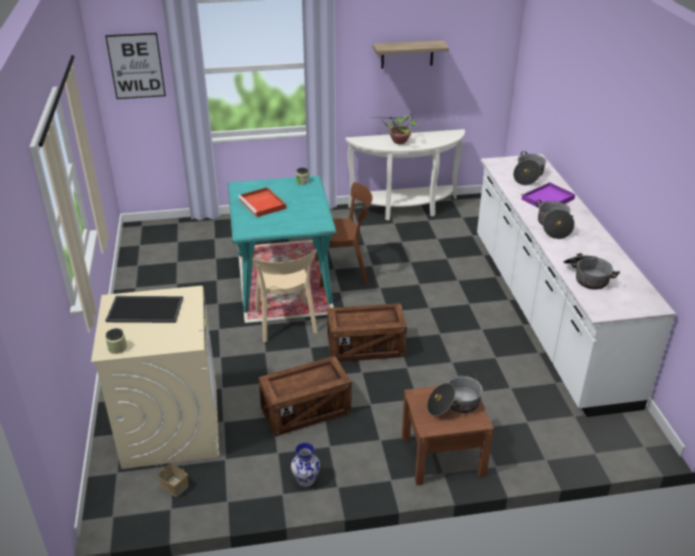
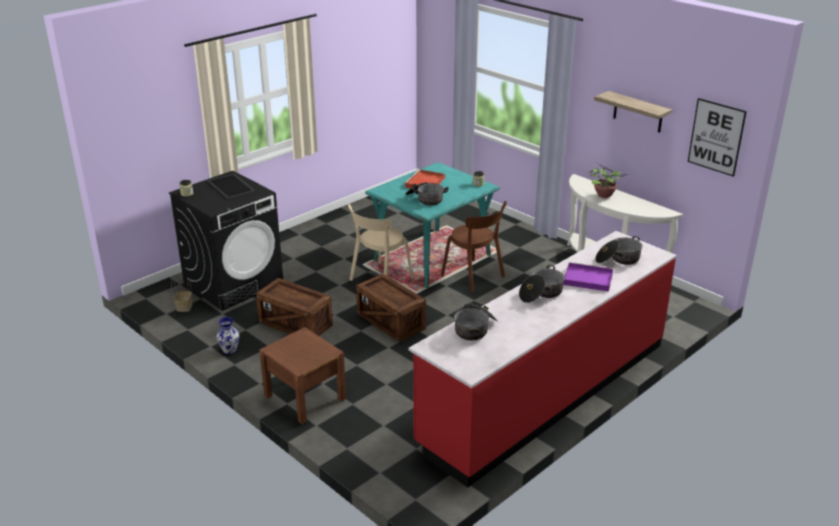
camera: 55 degrees right, 5 degrees down
(136, 66) = (440, 50): picture -> picture (716, 137)
(171, 425) = (234, 283): beige washing machine -> black washing machine
(454, 404) = (307, 352): cooking pot -> cooking pot (425, 199)
(546, 314) = (545, 393): white counter -> red counter

